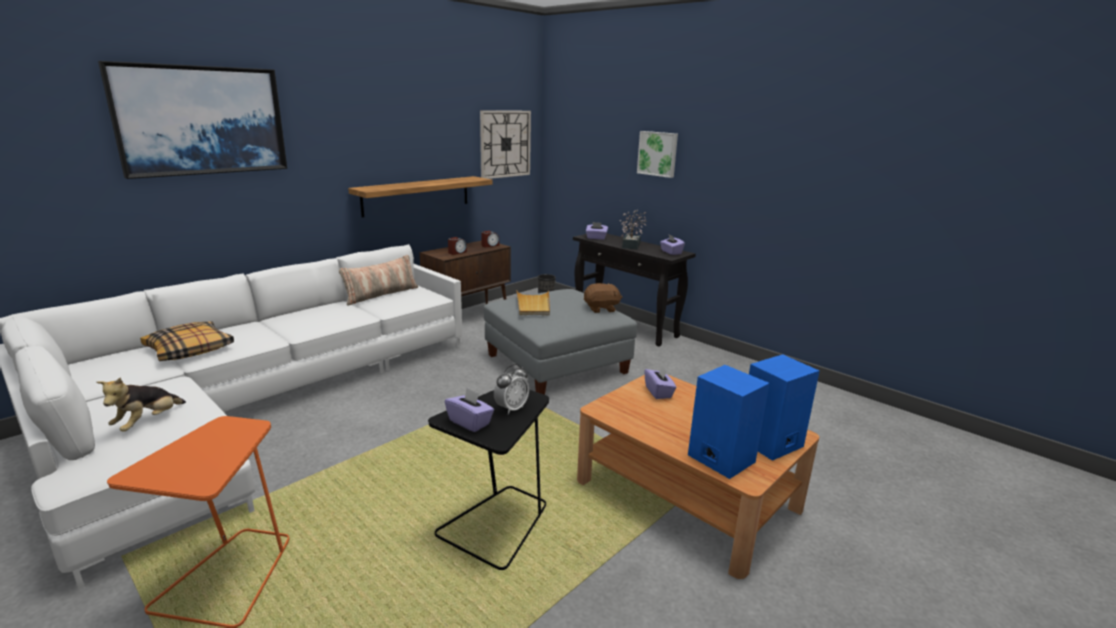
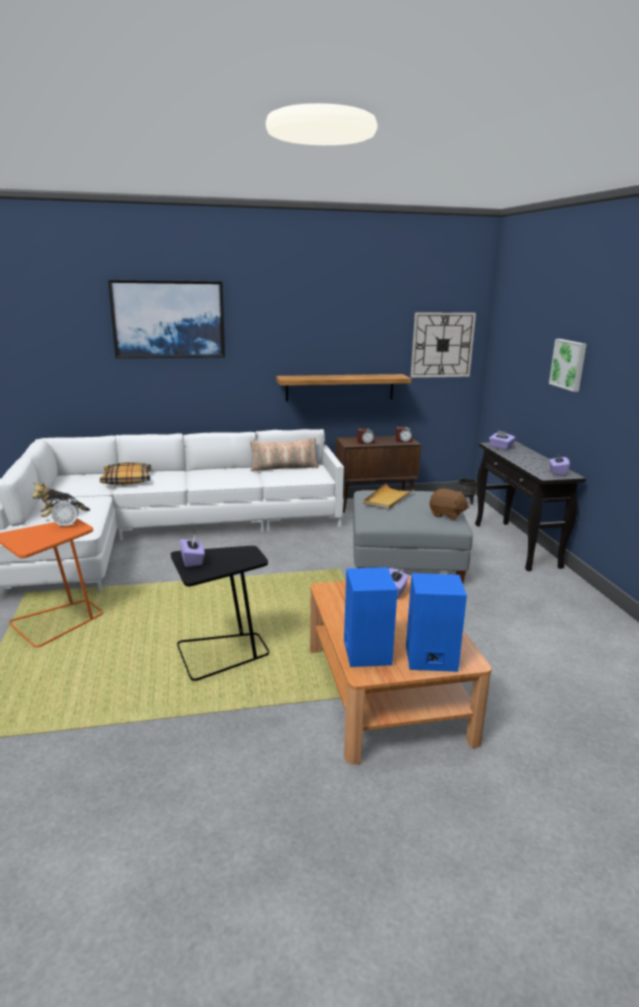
camera: 35 degrees right, 0 degrees up
(511, 408) = (230, 561): alarm clock -> alarm clock (66, 525)
(632, 245) = (527, 459): potted plant -> none

